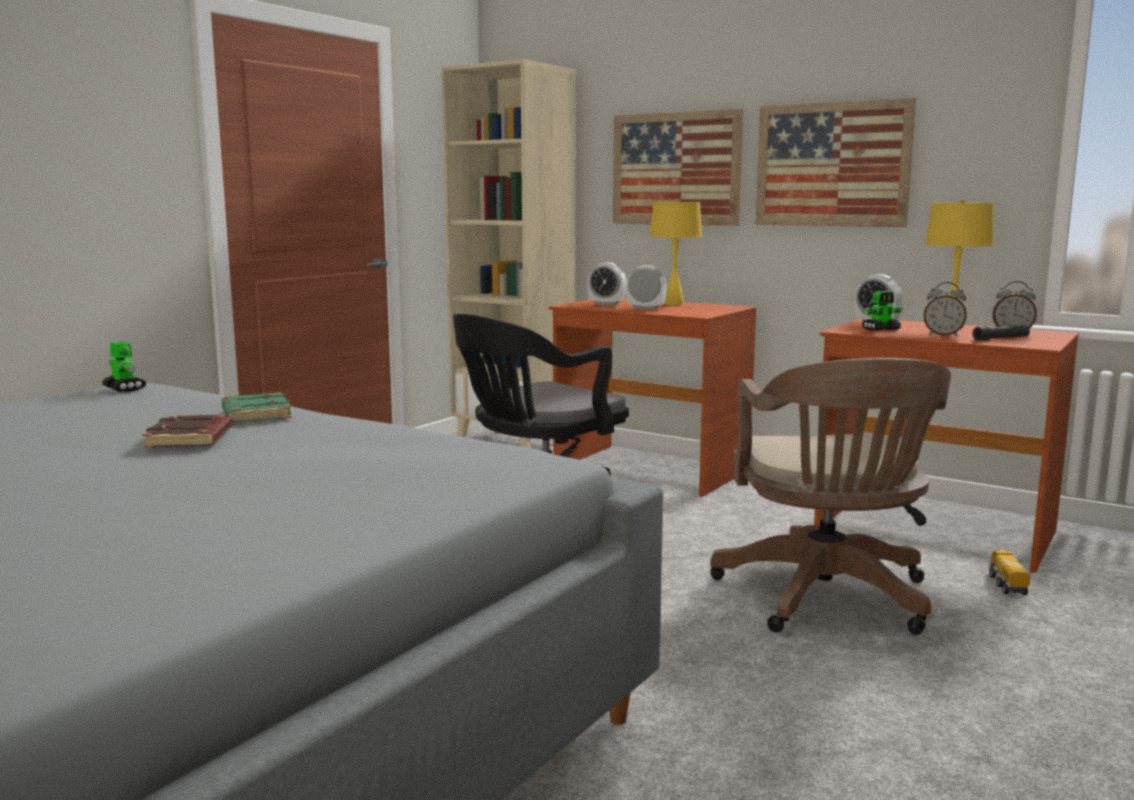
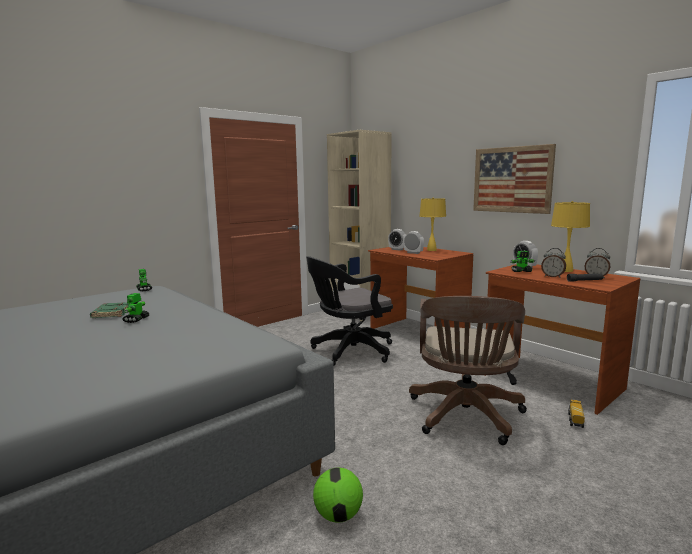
camera: 15 degrees right, 0 degrees up
(191, 439) = (136, 320): brown book -> toy robot
(255, 415) = (177, 307): green book -> green book (111, 313)
(675, 169) = (436, 181): picture -> none
(707, 780) = (338, 515): none -> football

